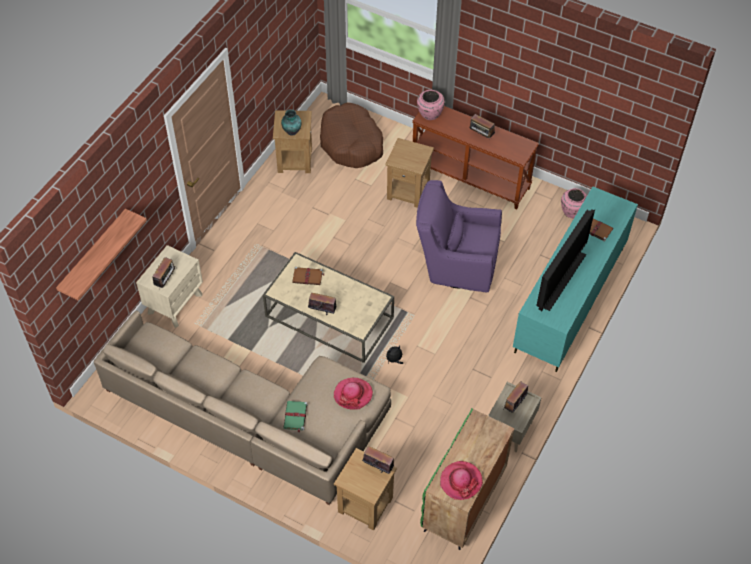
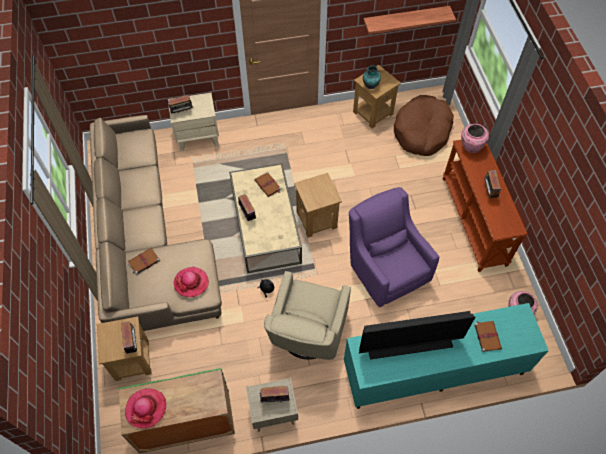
camera: 50 degrees right, 5 degrees up
(93, 254) = (119, 48): shelf -> shelf (405, 19)
(295, 417) = (143, 261): green book -> brown book
(408, 191) = (418, 193): brown side table -> brown side table (317, 220)
(463, 361) = (307, 335): none -> beige armchair

